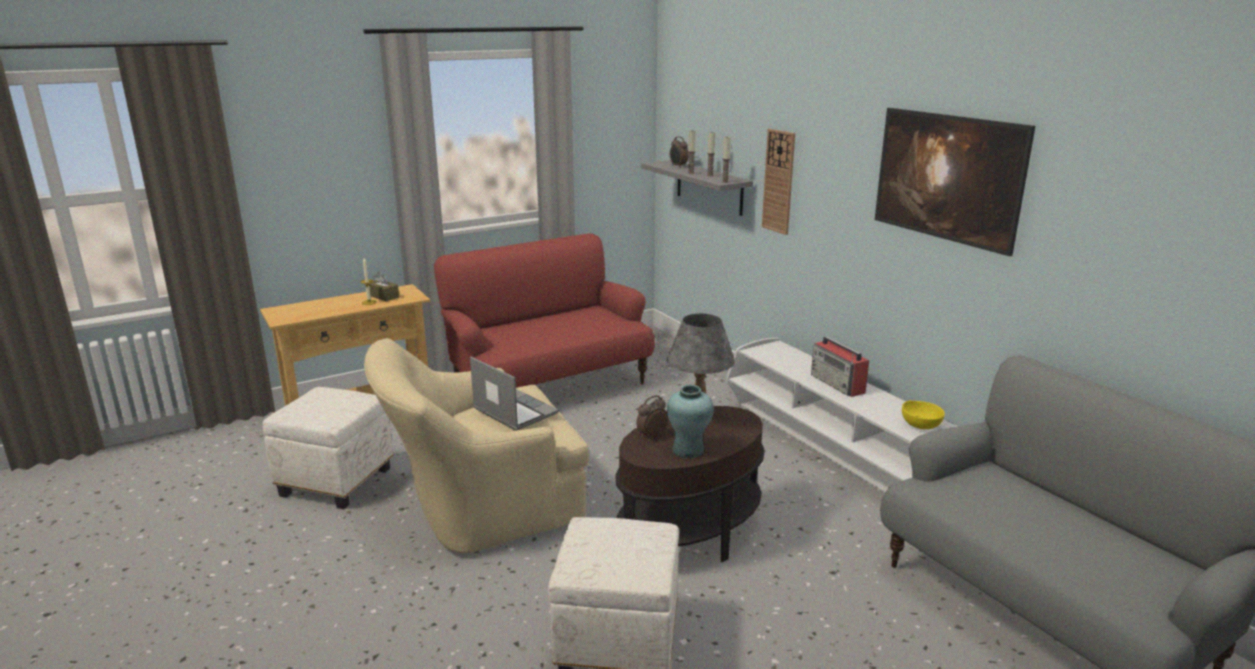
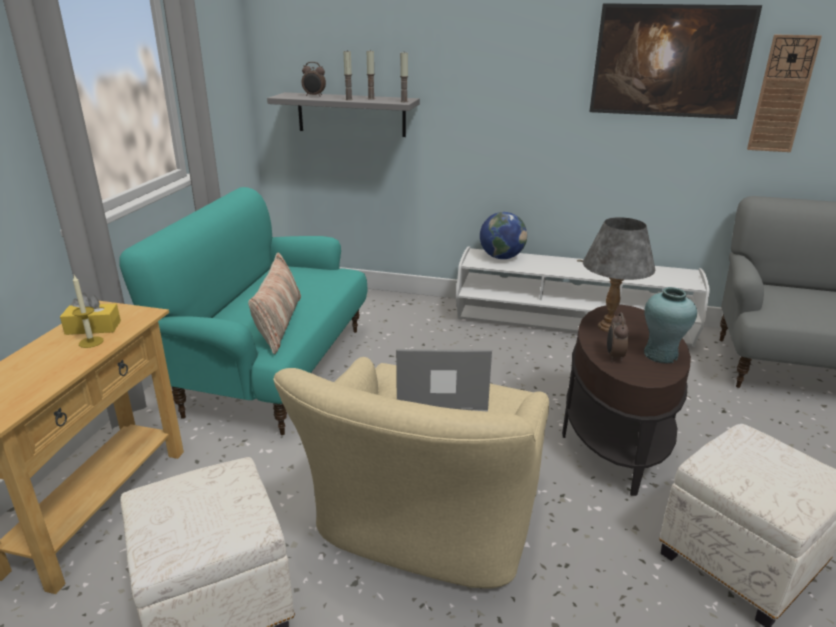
camera: 45 degrees left, 5 degrees up
(383, 296) = (93, 328): brown tissue box -> yellow tissue box
(526, 340) = (278, 323): none -> pillow
(549, 385) = (273, 369): red sofa -> turquoise sofa
(779, 181) = (458, 94): wall clock -> wall clock (782, 94)
(789, 355) = (501, 257): none -> globe
(838, 384) = (572, 266): radio -> none
(920, 425) = (668, 276): yellow bowl -> none

